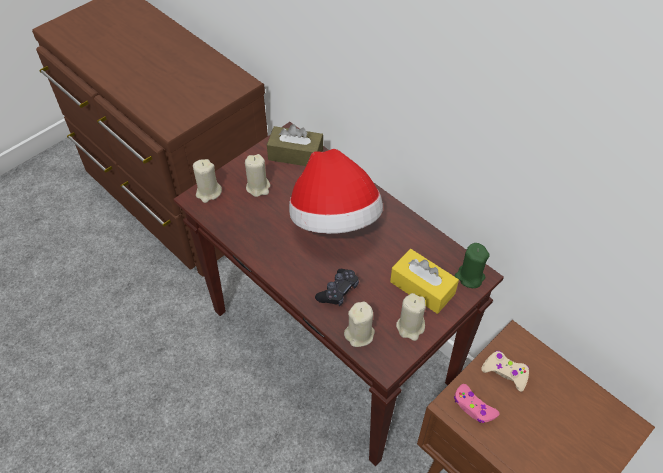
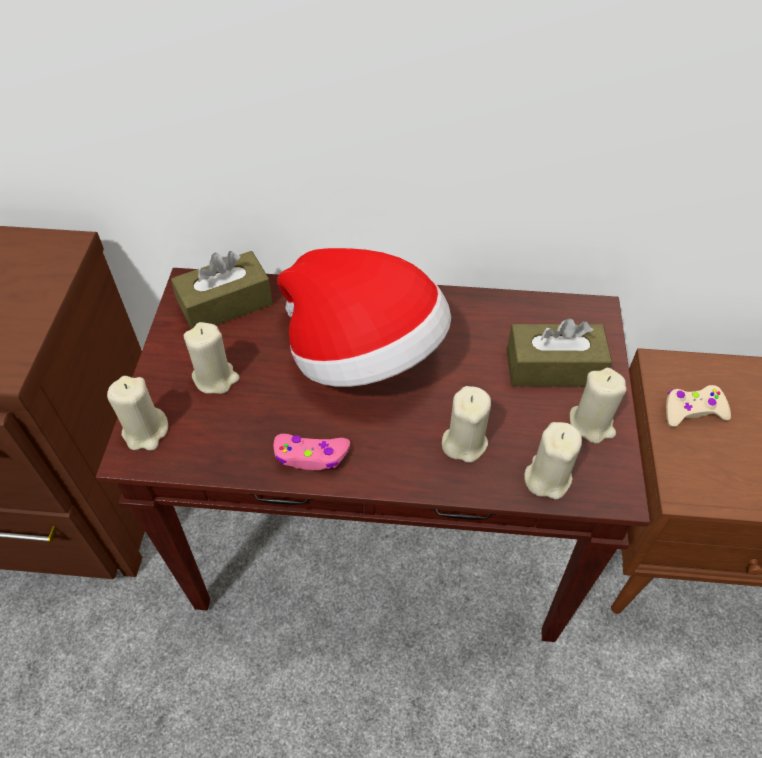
camera: 40 degrees left, 0 degrees up
(338, 291) = (464, 442): black game controller -> beige candle
(422, 287) = (553, 367): yellow tissue box -> brown tissue box
(469, 277) = (587, 320): green candle -> none
(473, 407) = (706, 474): pink game controller -> pink game controller (311, 456)

